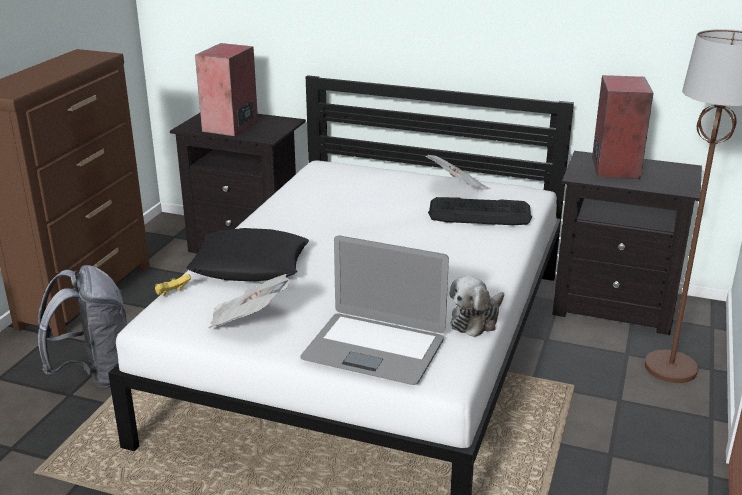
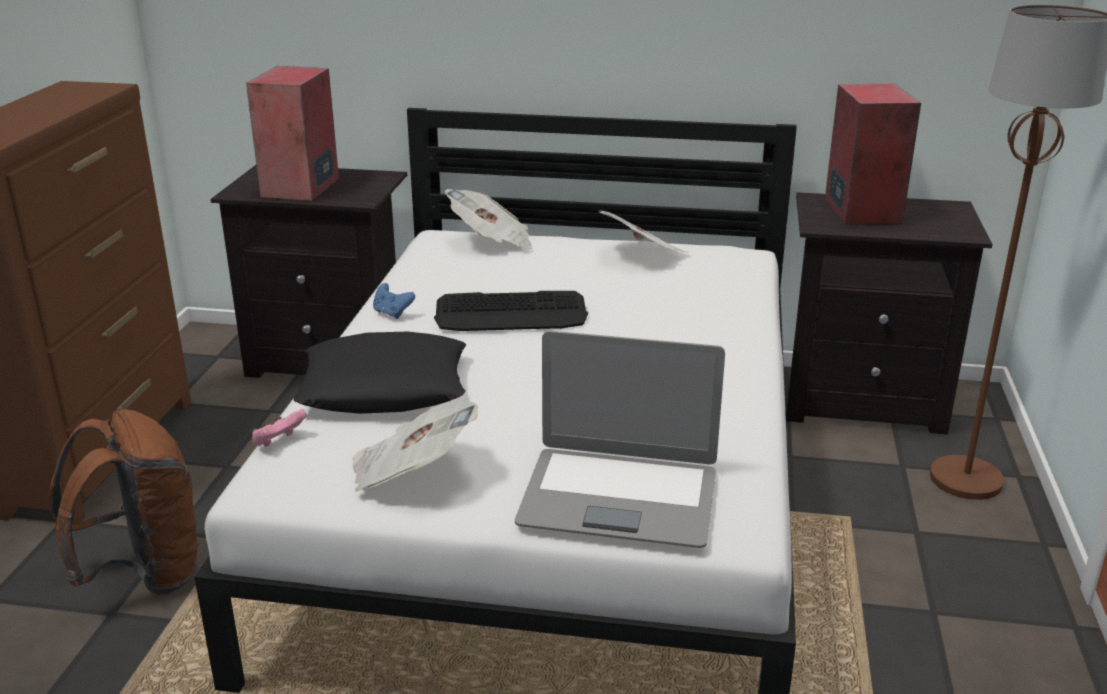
camera: 10 degrees left, 0 degrees up
(94, 373) = (144, 574): grey backpack -> brown backpack
(172, 293) = (278, 441): yellow game controller -> pink game controller
(272, 216) = (392, 313): none -> blue game controller
(356, 171) = (492, 241): none -> newspaper
(476, 320) = (747, 440): plush toy -> none
(480, 213) = (689, 287): keyboard -> keyboard (511, 314)

